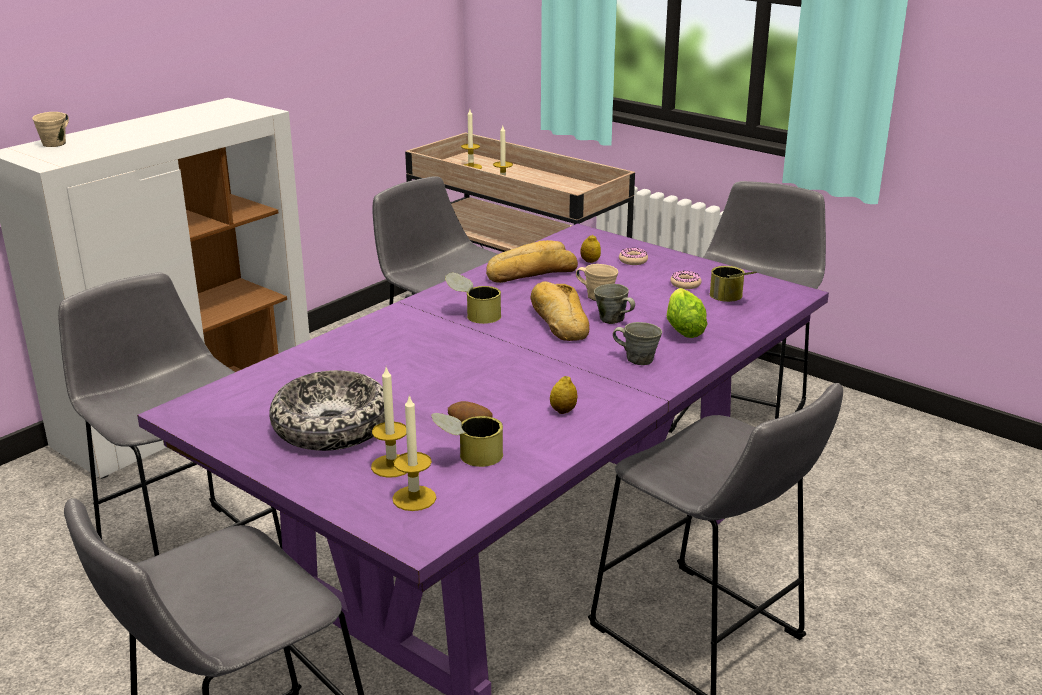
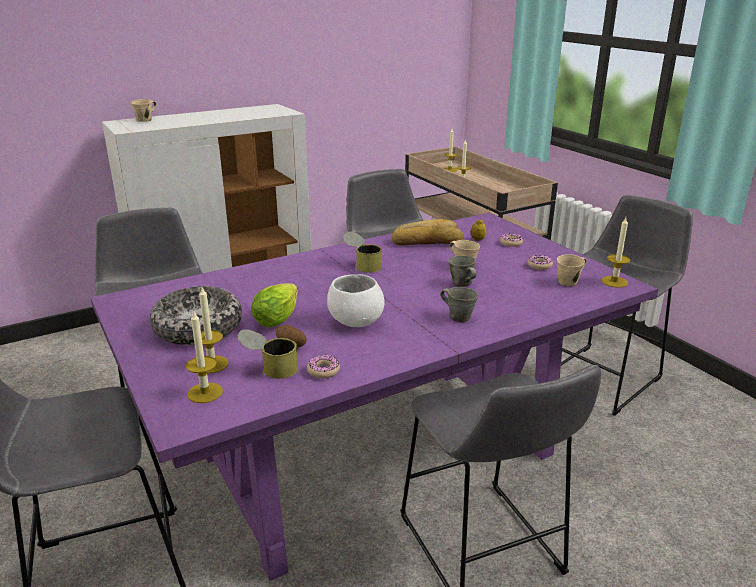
camera: 20 degrees right, 0 degrees up
(523, 385) = (356, 321): none -> white bowl
(533, 447) = (323, 371): none -> donut
(559, 321) = (420, 279): bread -> none
(563, 411) = (369, 346): lemon -> none
(683, 327) = (514, 297): lettuce -> lettuce (279, 316)
(731, 299) = (569, 282): can -> beige mug
(779, 291) = (614, 282): none -> candle

